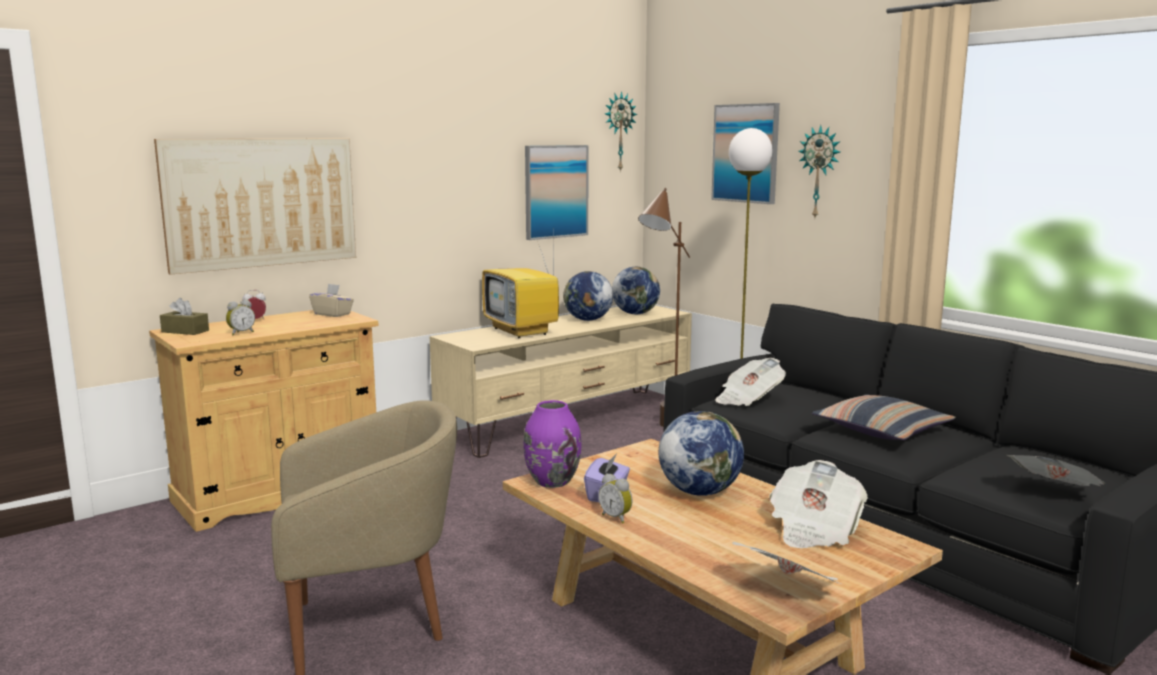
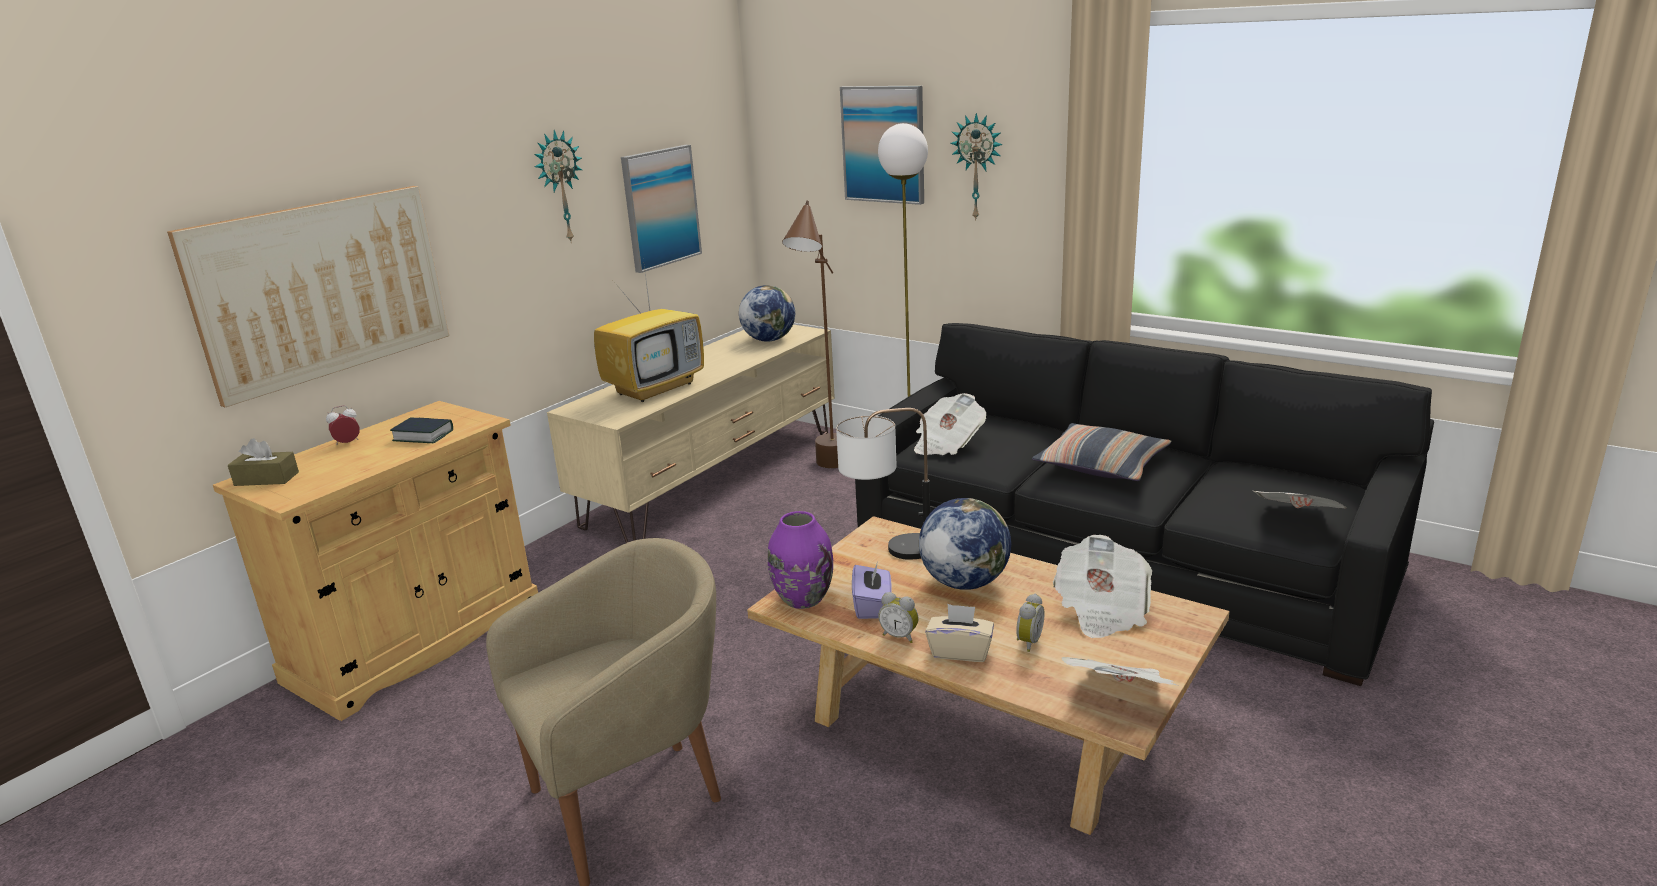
camera: 15 degrees left, 10 degrees up
(241, 333) = (347, 470): alarm clock -> alarm clock (1027, 642)
(309, 322) = (423, 436): none -> book
(332, 314) = (442, 416): beige tissue box -> beige tissue box (960, 651)
(522, 331) = (656, 388): television -> television turned 90 degrees counterclockwise
(587, 320) = (720, 358): globe -> none
(618, 132) = (719, 121): wall clock -> wall clock (559, 187)
(647, 462) = (888, 551): none -> table lamp

